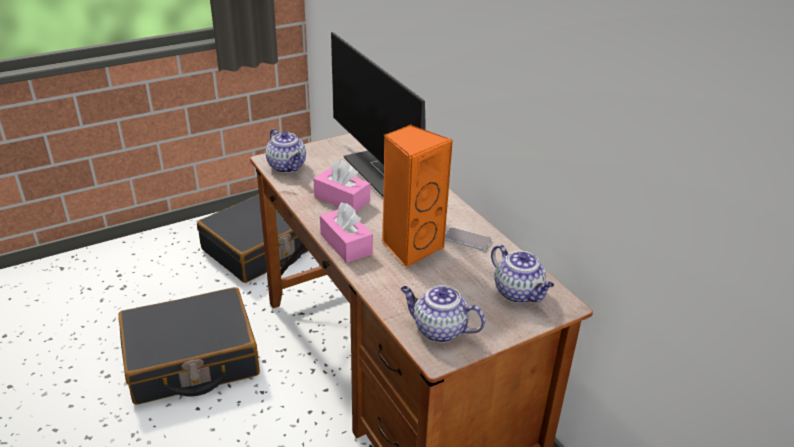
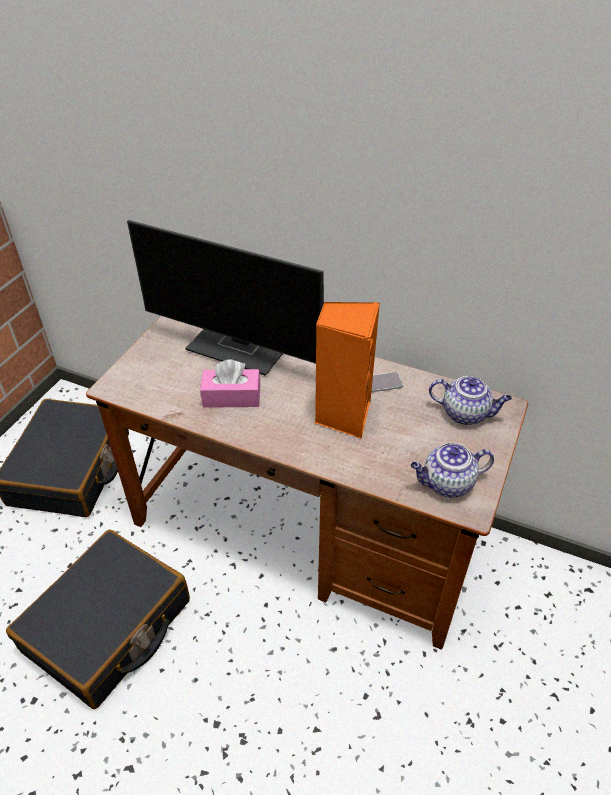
camera: 35 degrees left, 10 degrees up
(287, 167) = (139, 386): teapot -> none
(346, 244) = (287, 443): pink tissue box -> none

